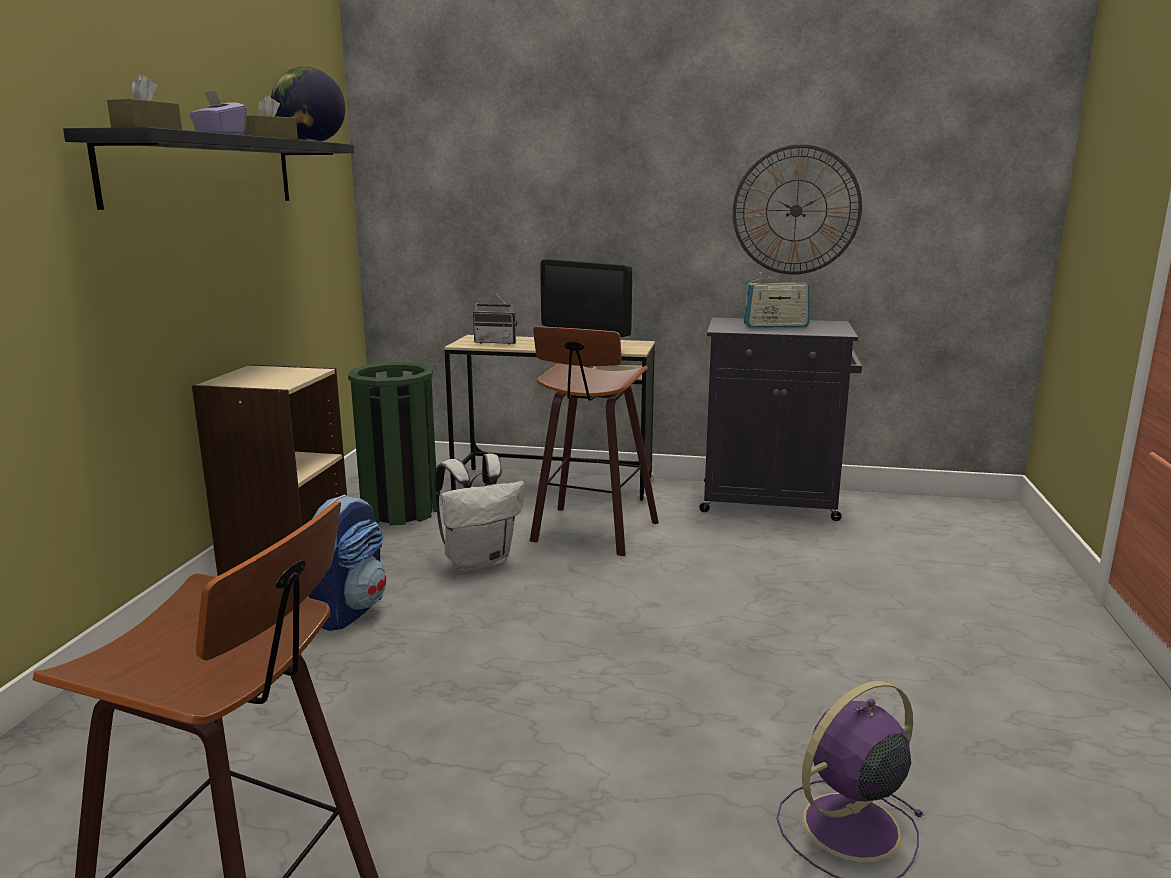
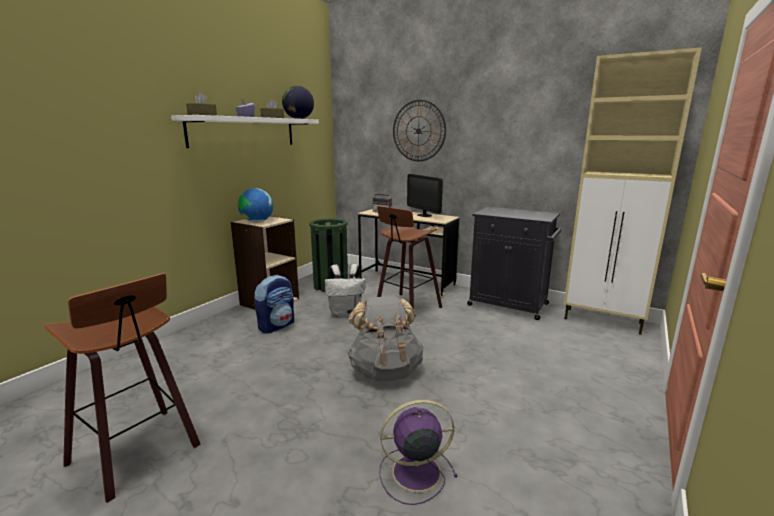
camera: 20 degrees right, 0 degrees up
(204, 171) = (244, 132): black shelf -> white shelf
(259, 380) = (257, 222): none -> globe
(649, 658) = (385, 371): none -> grey backpack
(775, 326) = (513, 213): radio -> none
(796, 210) = (534, 152): wall clock -> wall clock (418, 131)
(937, 508) = (603, 321): none -> beige cabinet

